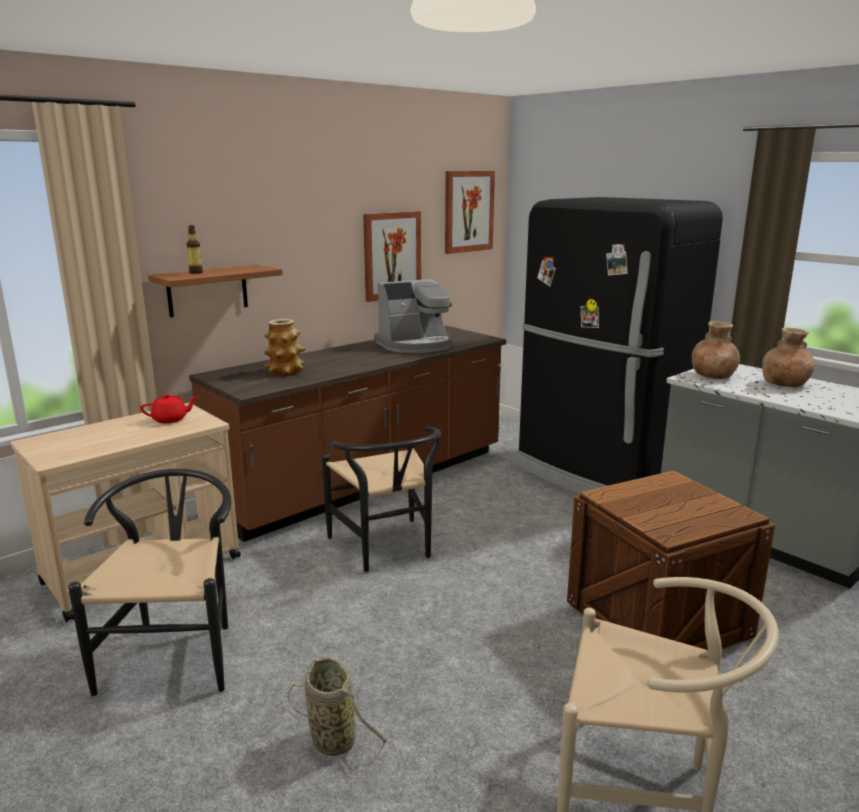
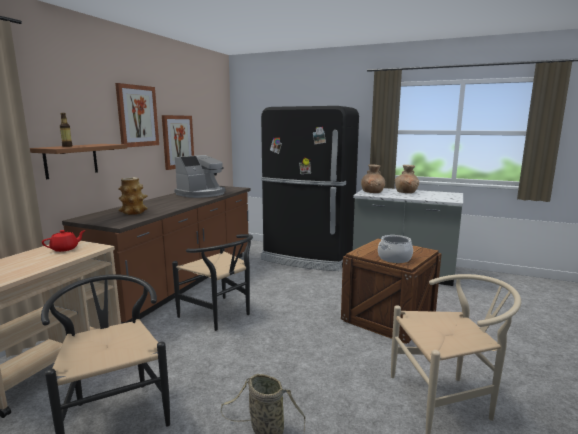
camera: 25 degrees left, 5 degrees down
(468, 211) = (213, 118): picture -> picture (137, 116)
(658, 519) = (394, 258): none -> cooking pot

